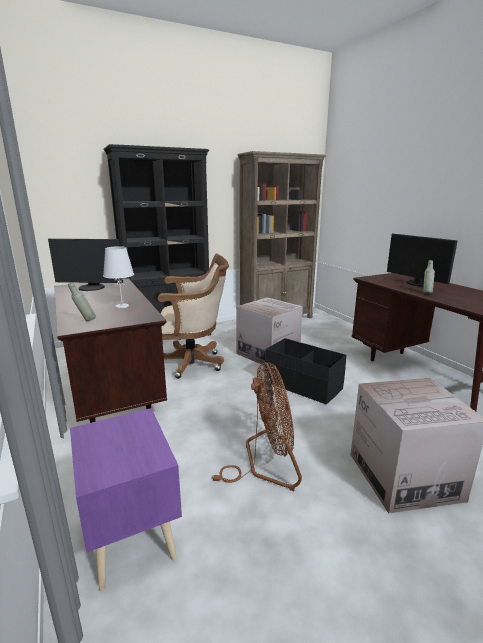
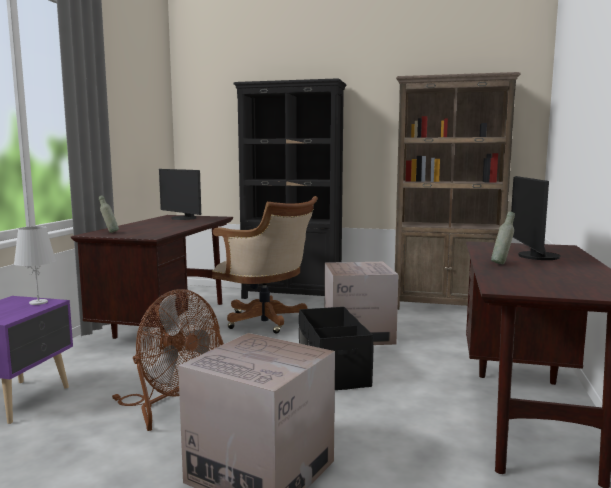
camera: 40 degrees right, 10 degrees down
(122, 306) = (160, 229): white table lamp -> white table lamp (38, 302)

